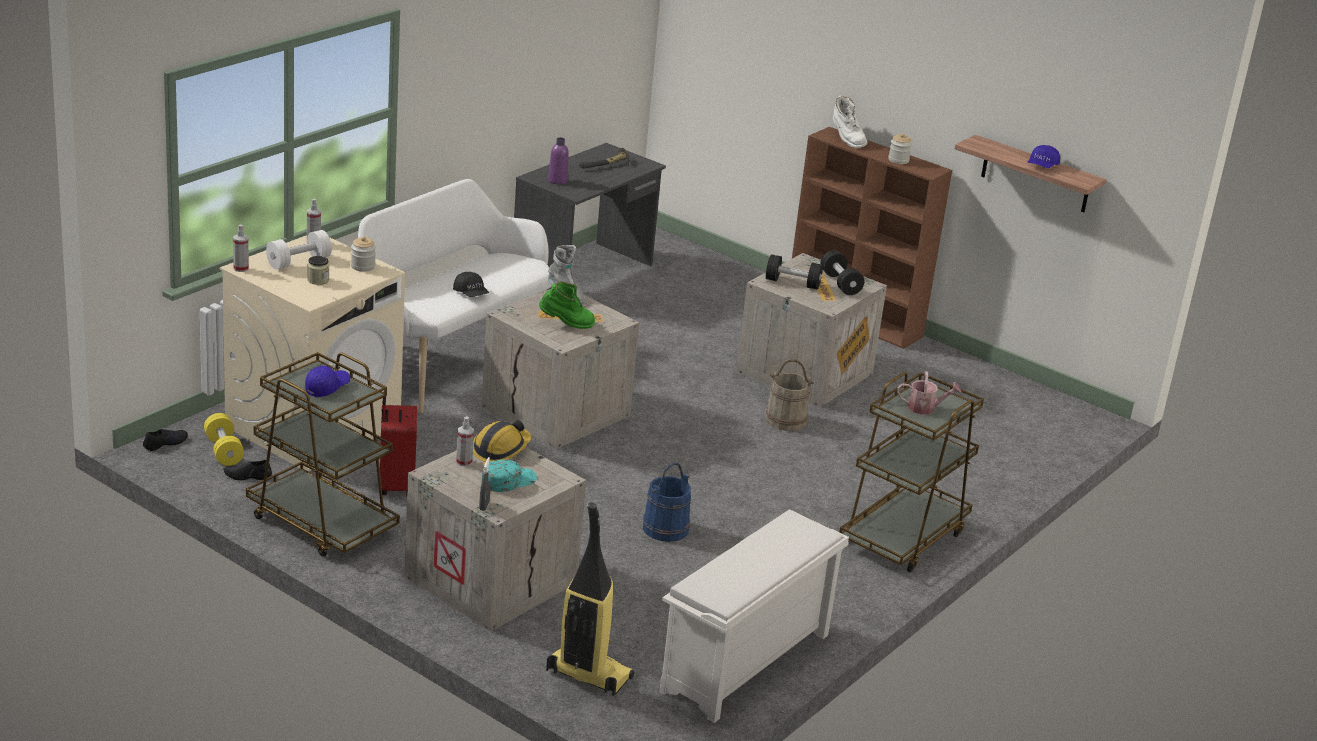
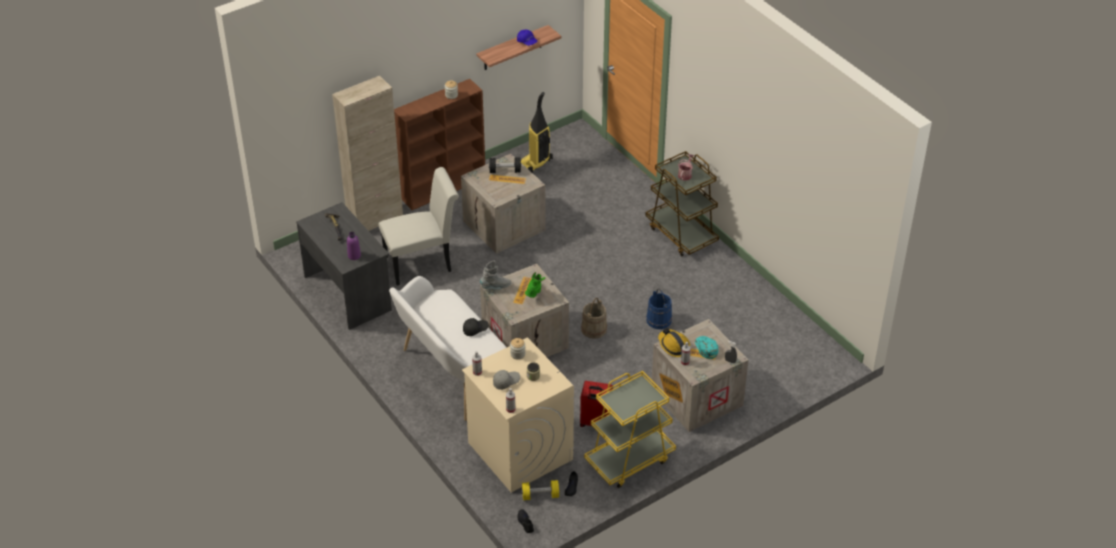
camera: 70 degrees left, 15 degrees up
(299, 262) = (506, 382): white dumbbell -> grey cap
(321, 523) = (629, 459): brown cart -> yellow cart
(327, 388) = (631, 397): blue cap -> none
(587, 675) = (784, 376): vacuum cleaner -> vacuum cleaner (534, 164)
(677, 318) = (422, 263): none -> white chair
(745, 664) = (782, 318): white shoe rack -> none
(746, 277) = (375, 219): none -> beige cabinet
(785, 420) = (556, 247): beige bucket -> beige bucket (594, 329)
(792, 283) = (500, 189): black dumbbell -> none
(846, 140) = (416, 108): white boot -> none

